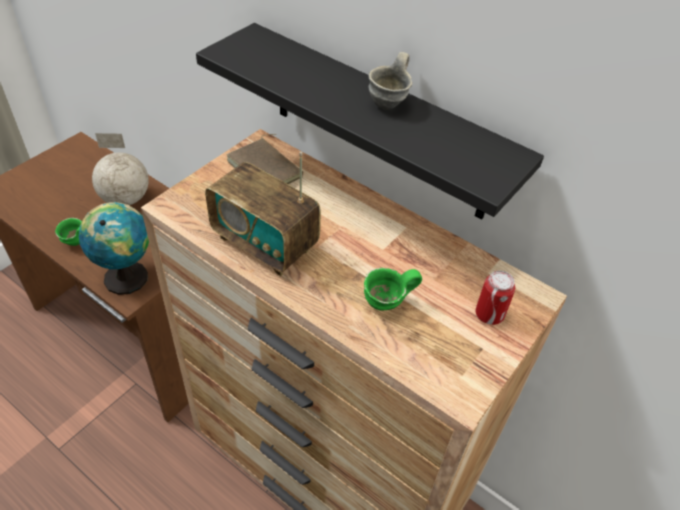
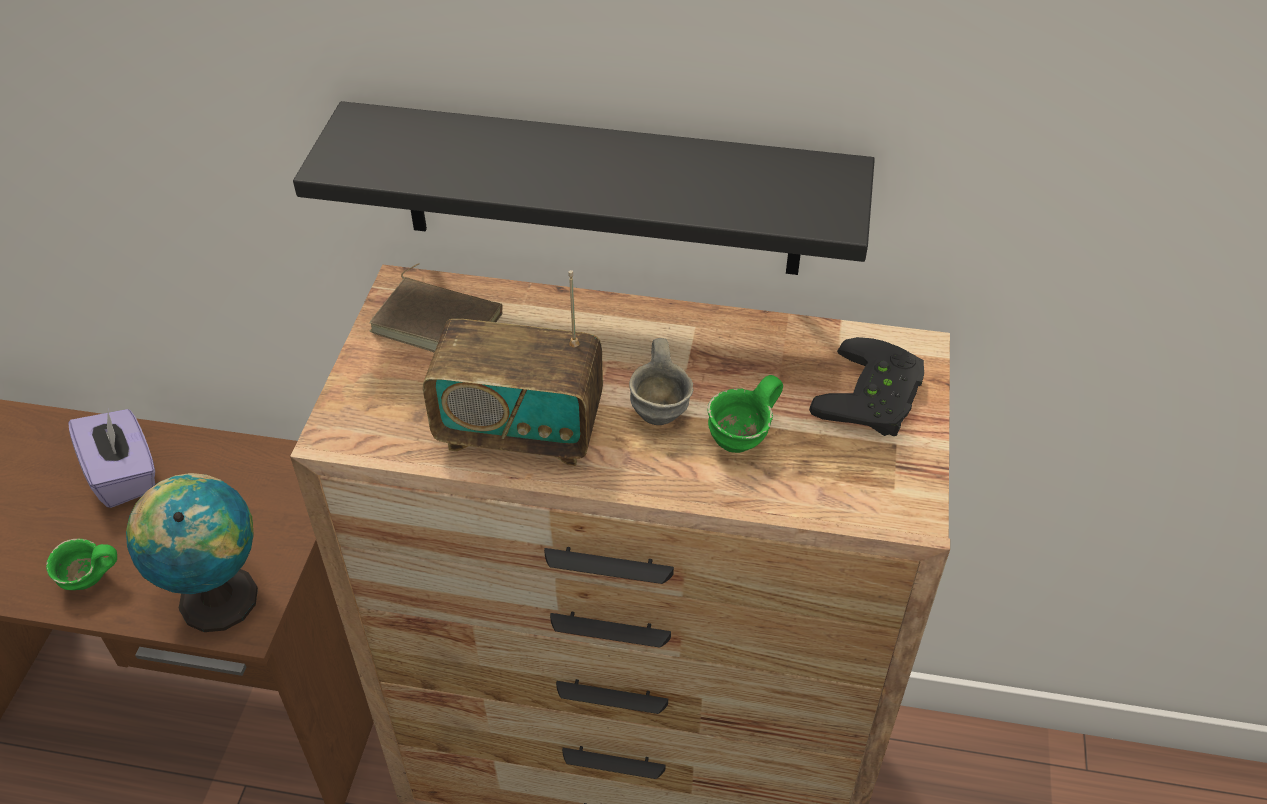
camera: 25 degrees left, 0 degrees up
(125, 199) = (124, 474): globe -> purple tissue box
(391, 103) = (635, 156): grey mug -> grey mug (662, 410)
(489, 314) = (876, 397): can -> black game controller

